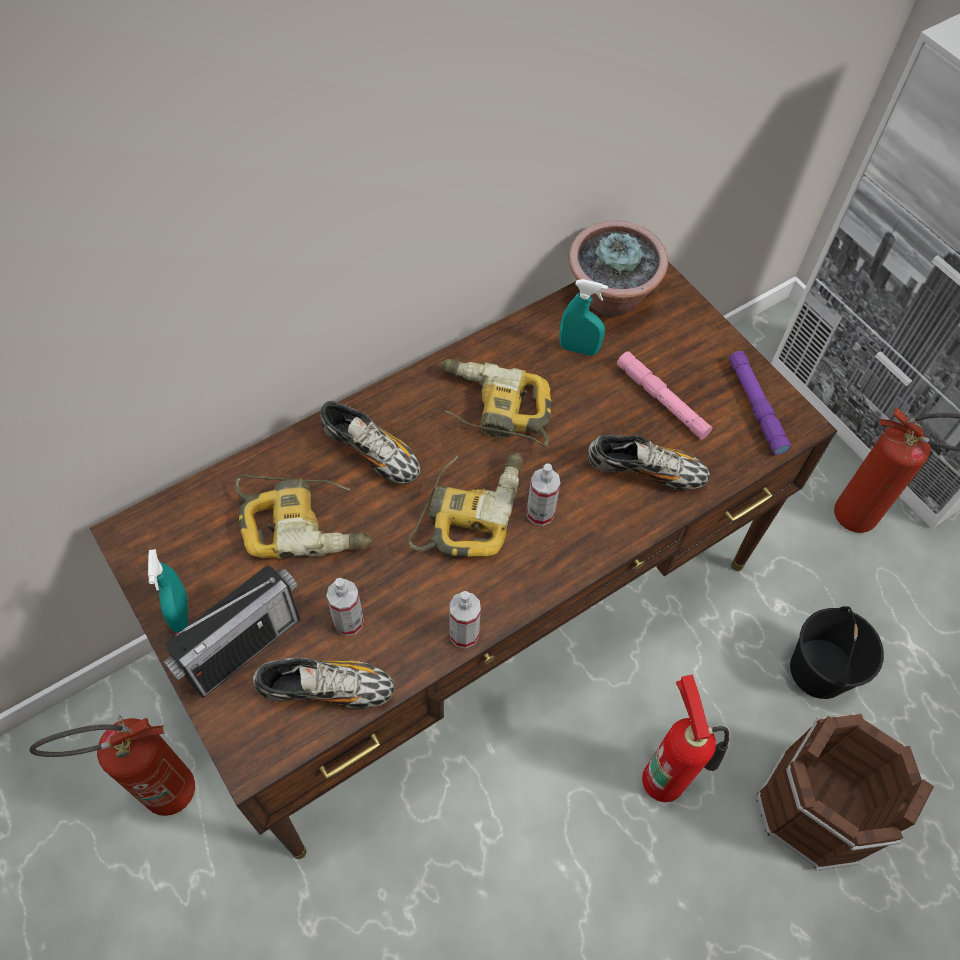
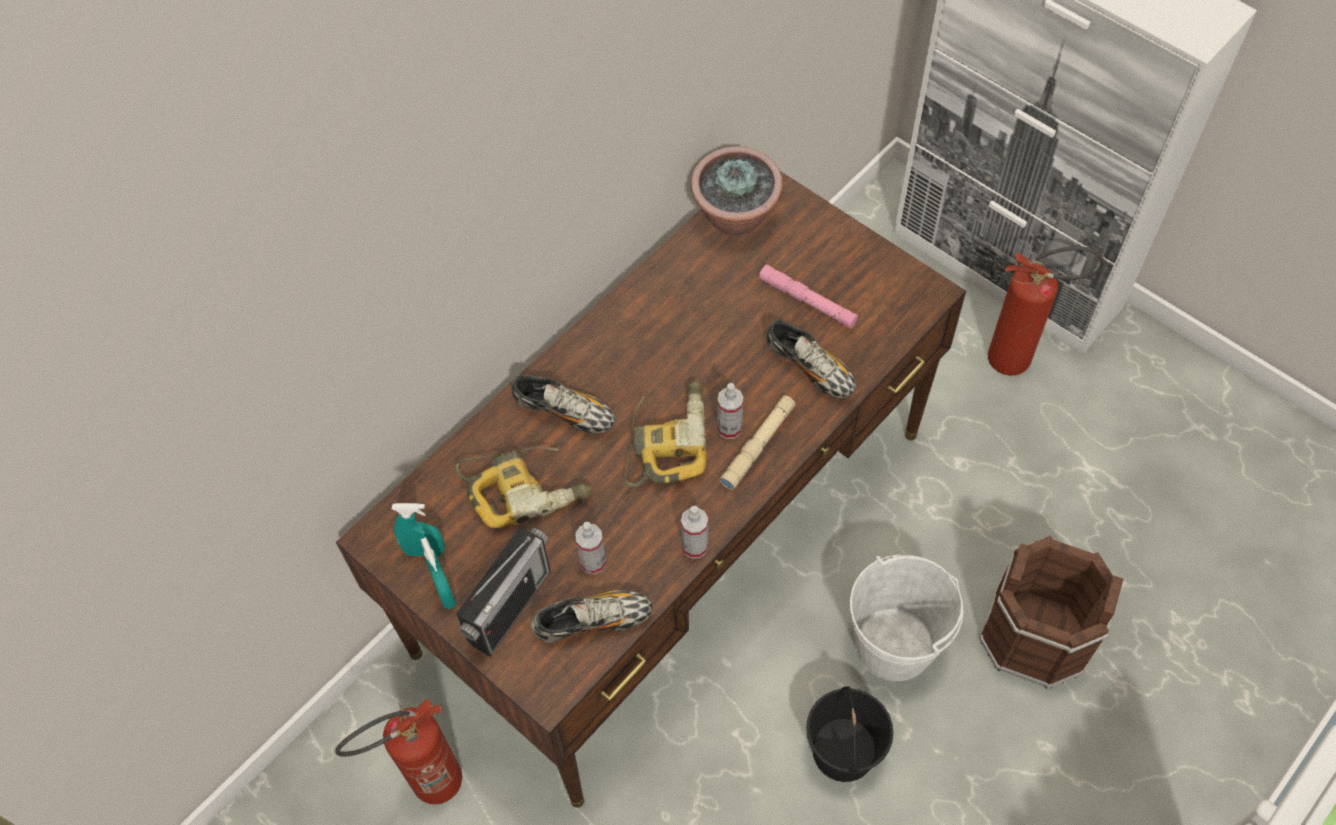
camera: 10 degrees left, 0 degrees up
(492, 409) = (660, 347): power drill -> none
(565, 540) = (758, 446): none -> beige flashlight
(578, 349) = (720, 272): turquoise spray bottle -> turquoise spray bottle (424, 551)
(645, 471) = (810, 368): shoe -> shoe turned 45 degrees clockwise
(666, 776) = (894, 644): fire extinguisher -> white bucket
(756, 406) = (891, 286): purple flashlight -> none
(820, 671) = (1010, 513): black bucket -> black bucket (844, 752)

